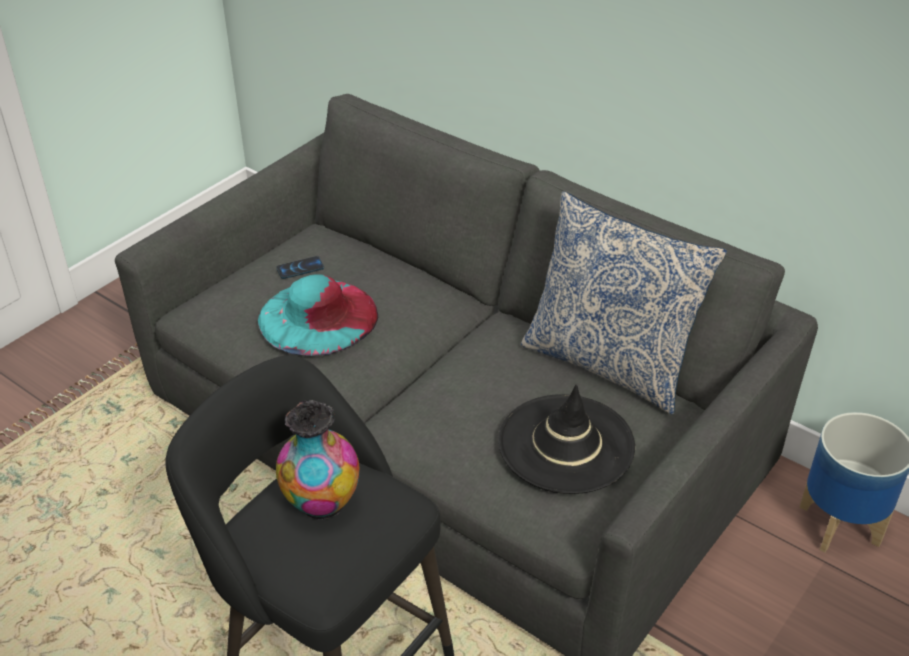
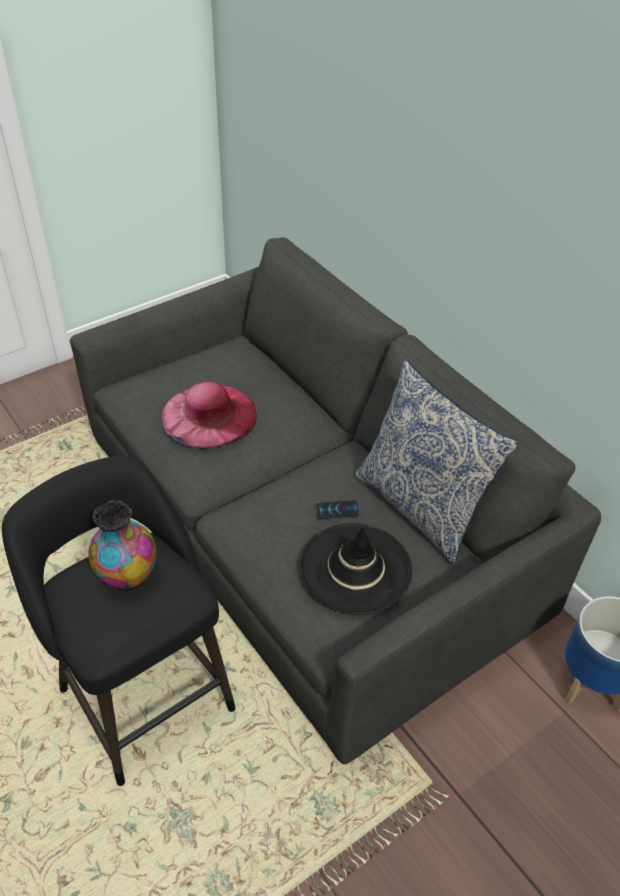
camera: 15 degrees right, 5 degrees up
(300, 268) = (212, 372): phone -> phone (337, 510)
(318, 316) = (209, 415): turquoise hat -> pink hat

